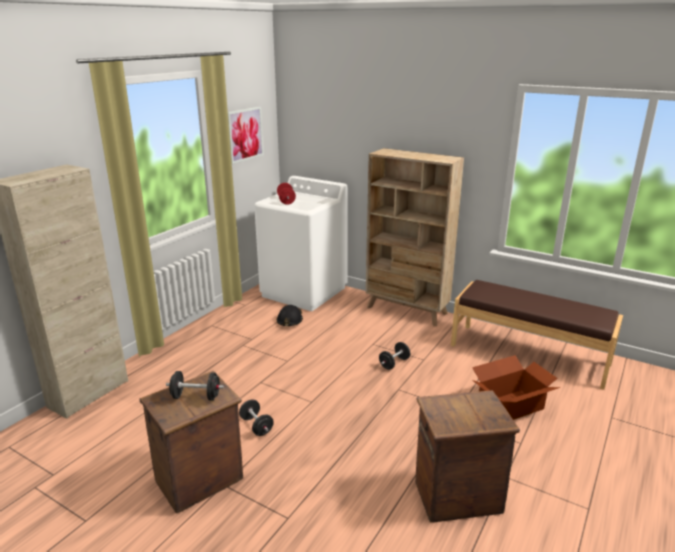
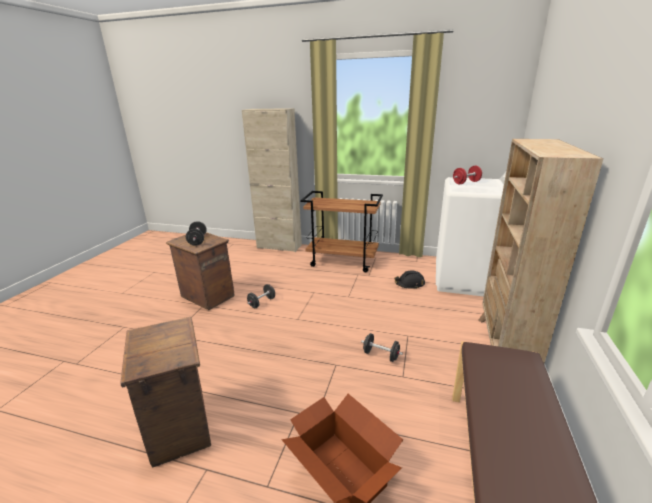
camera: 75 degrees right, 0 degrees up
(200, 348) = (343, 261): none -> brown cart
(245, 134) = (470, 115): picture -> none

